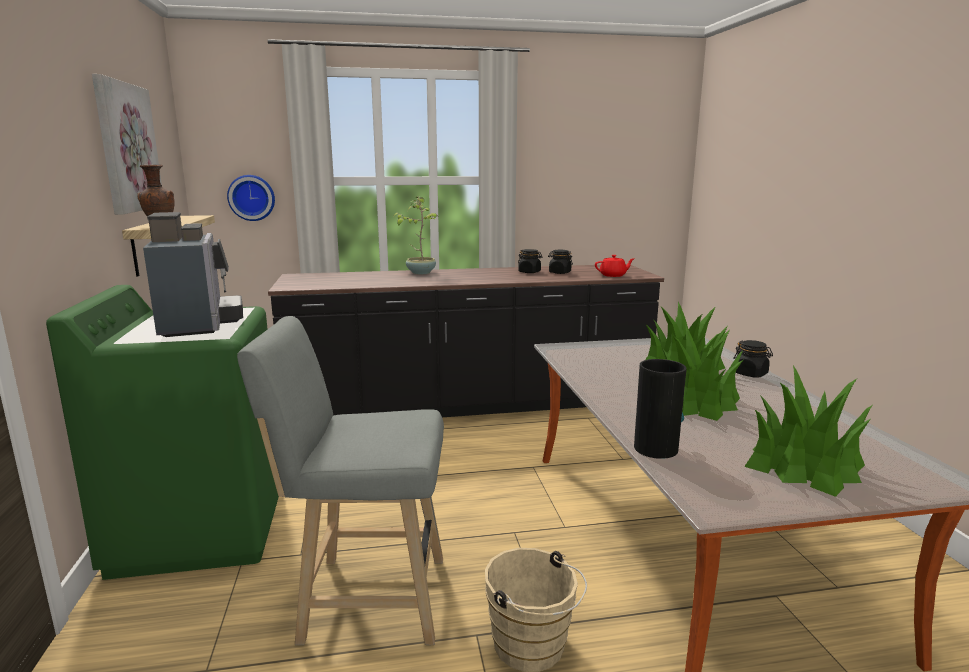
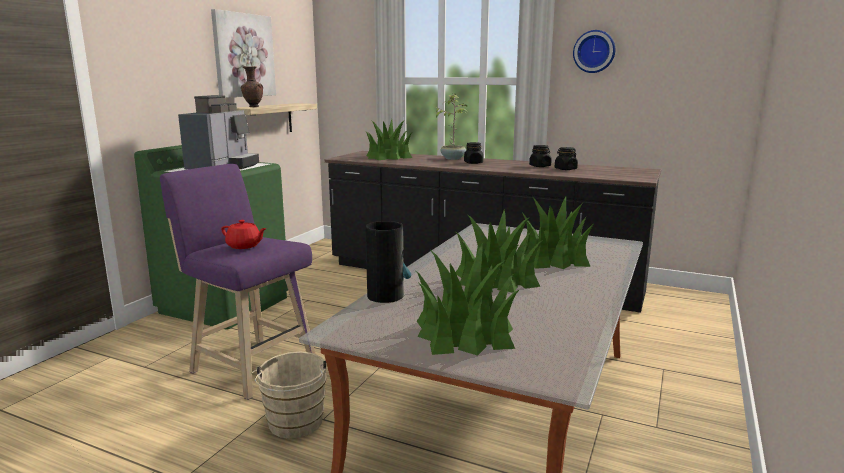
camera: 35 degrees right, 0 degrees up
(252, 197) = (354, 92): wall clock -> wall clock (594, 51)
(342, 279) = (388, 157): none -> potted plant
(365, 598) = (250, 365): grey stool -> purple stool
(613, 275) = (609, 176): red teapot -> red teapot (244, 246)
(750, 374) = (602, 274): black jar -> black jar (473, 163)

